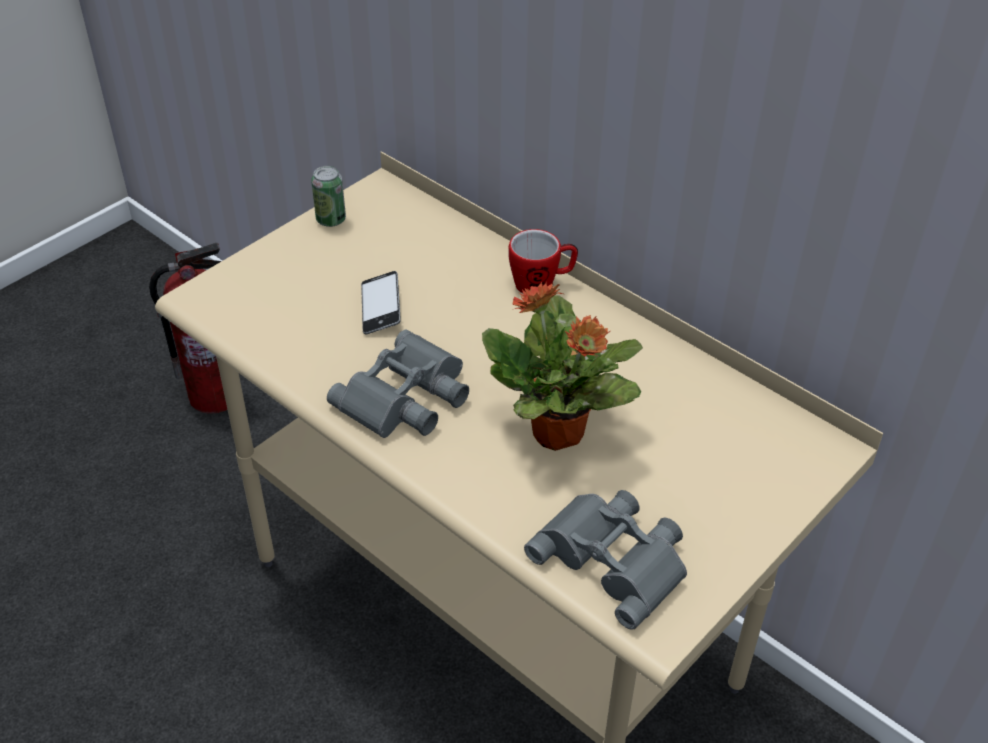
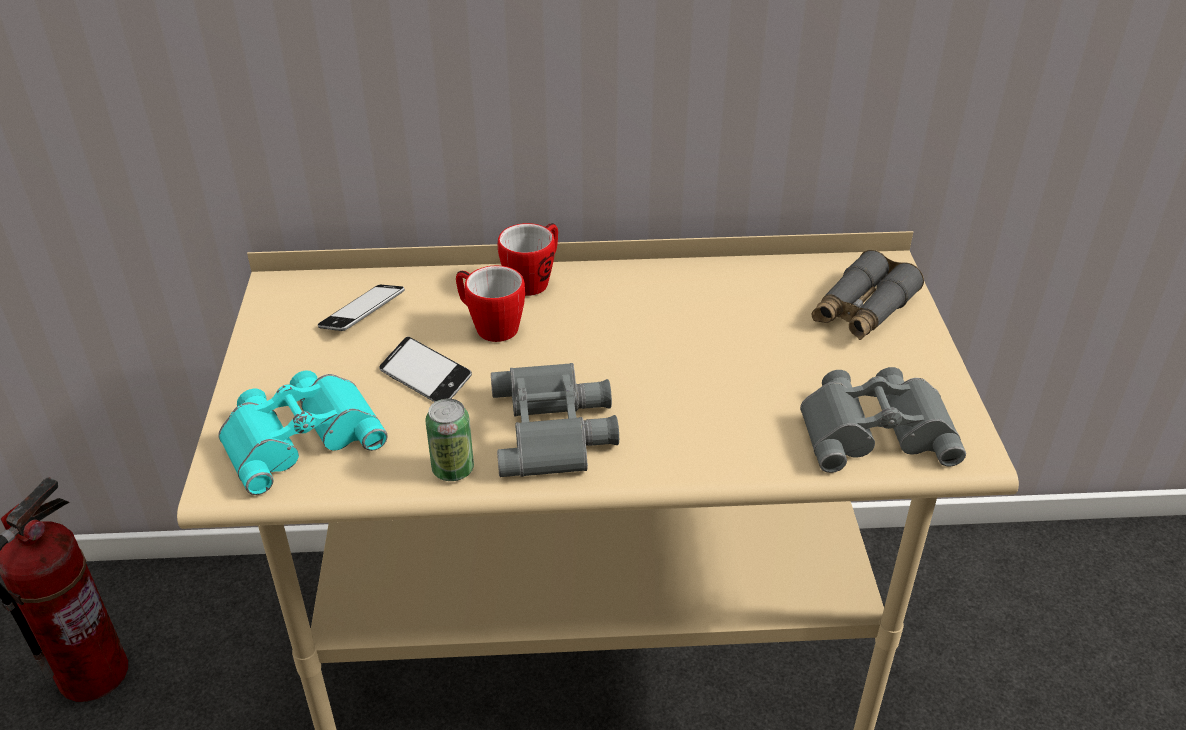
camera: 45 degrees left, 5 degrees down
(267, 297) = (300, 435): none -> turquoise binoculars
(331, 219) = (266, 337): can -> can (453, 469)
(403, 239) = (363, 314): none -> phone
(466, 298) = (489, 326): none -> mug
(558, 433) = (710, 374): potted plant -> none
(751, 469) = (863, 310): none -> grey binoculars

